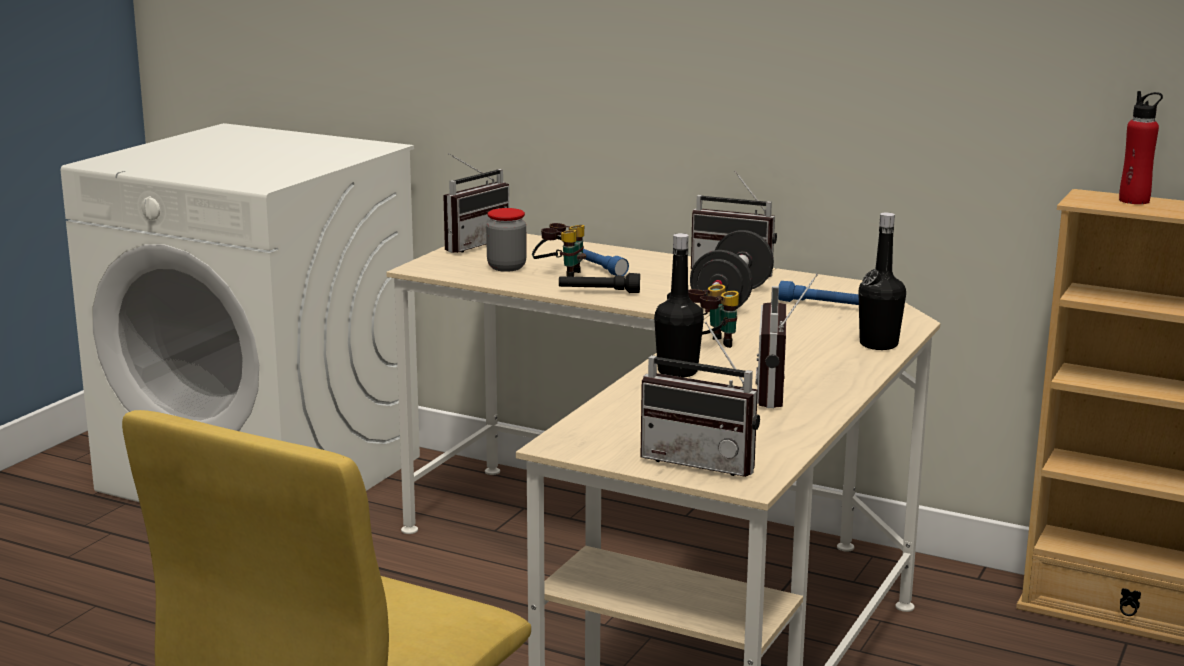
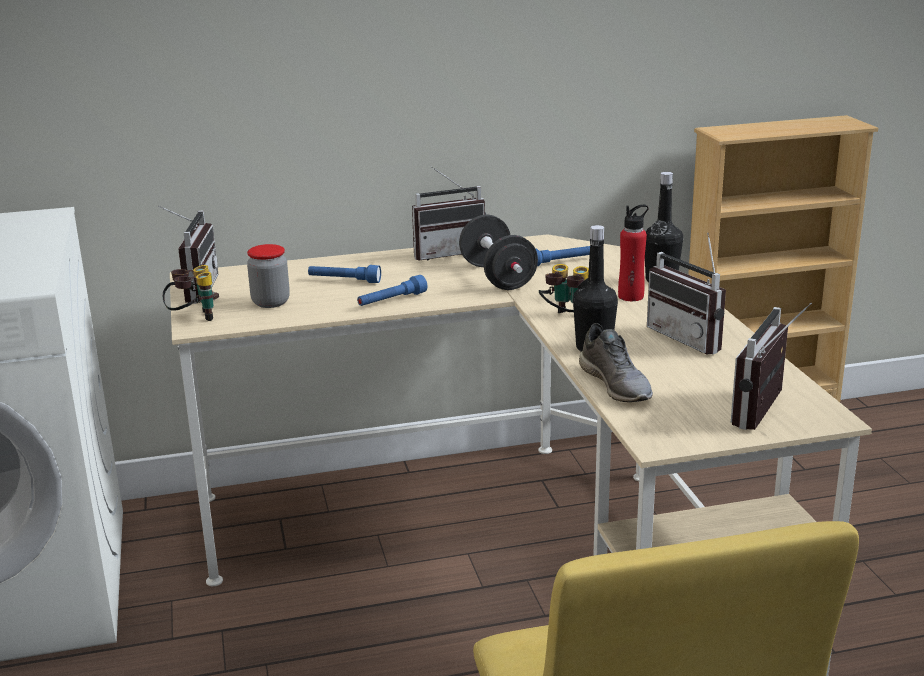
camera: 40 degrees left, 5 degrees up
(560, 274) = (328, 295): binoculars -> binoculars (193, 318)
(599, 292) = (392, 301): black flashlight -> blue flashlight
(628, 400) = (616, 384): none -> grey shoe
(703, 461) = (769, 413): radio -> radio turned 135 degrees clockwise
(1134, 200) = (751, 128): red bottle -> red bottle (631, 296)

